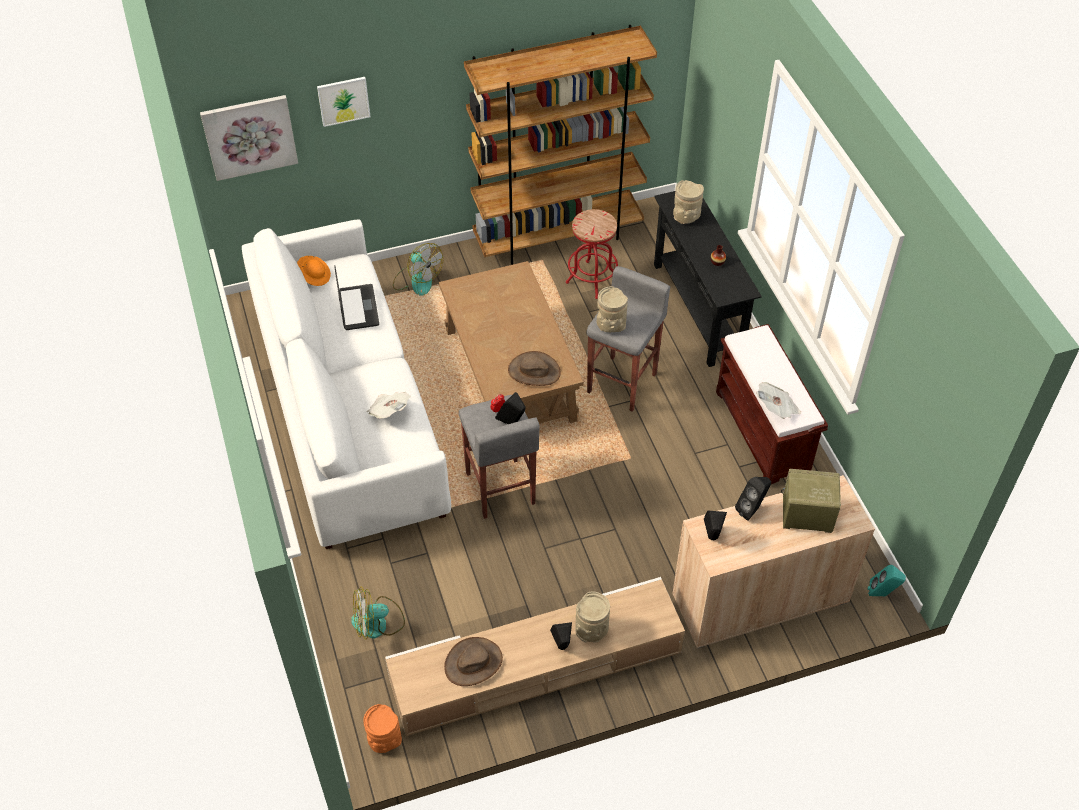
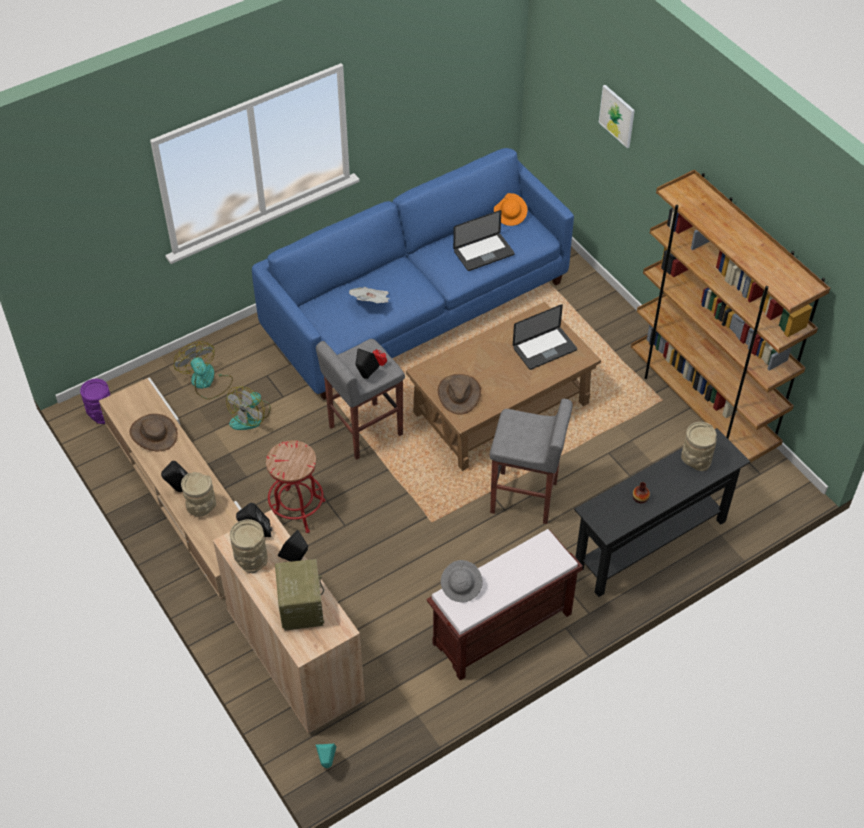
camera: 75 degrees right, 0 degrees up
(249, 136) = (559, 80): picture -> none
(348, 412) = (416, 307): white sofa -> blue sofa
(384, 740) = (101, 413): orange vase -> purple vase
(417, 280) = (591, 313): fan -> fan (250, 416)
(500, 296) = (544, 349): none -> laptop
(592, 279) = (654, 446): red stool -> red stool (297, 510)
(610, 326) = (512, 425): beige vase -> beige vase (251, 559)
(777, 409) = (461, 587): newspaper -> grey hat

